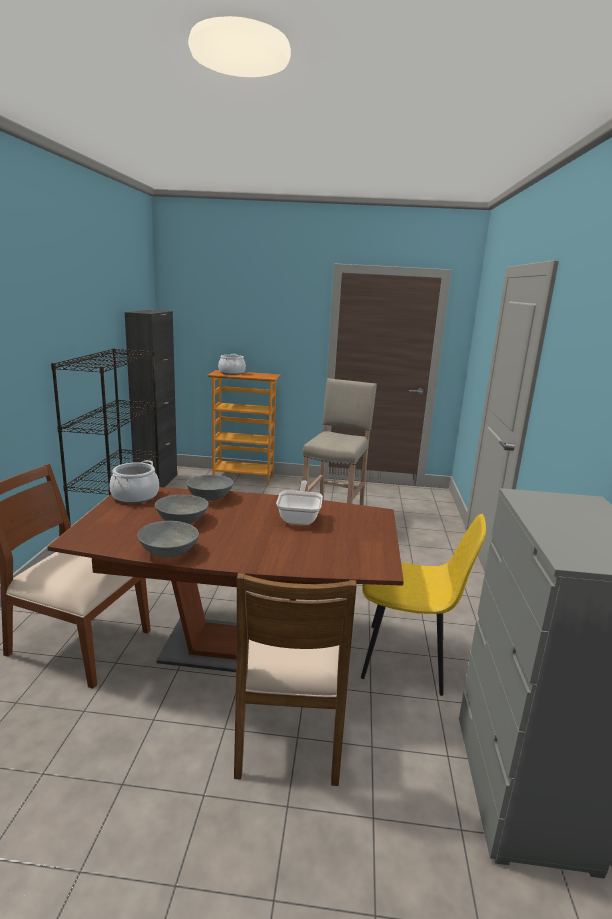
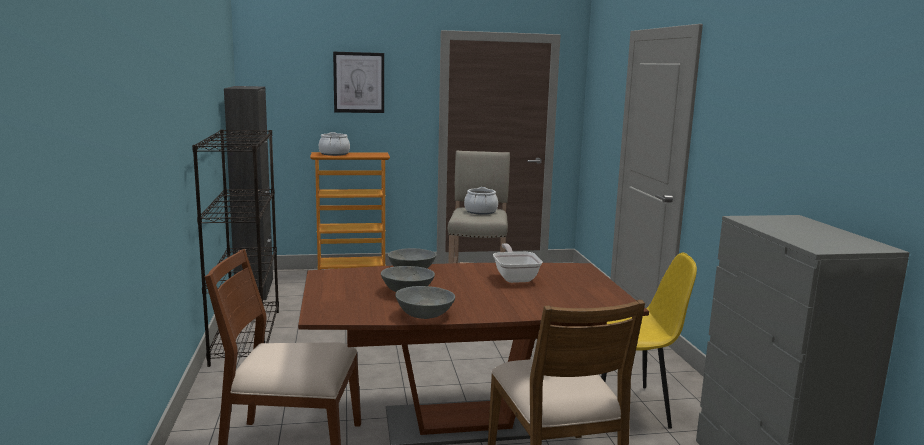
camera: 15 degrees left, 5 degrees down
(135, 496) = (335, 277): cooking pot -> cooking pot (481, 211)
(258, 310) = (359, 82): none -> picture

